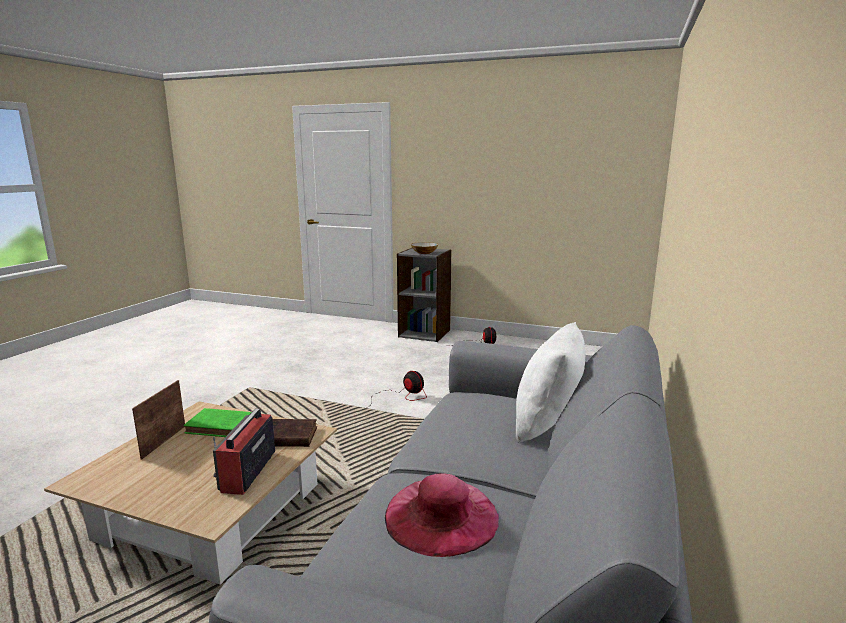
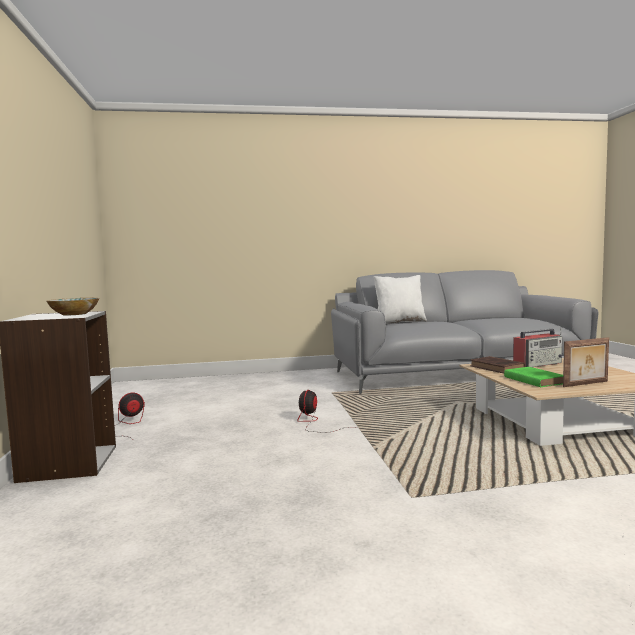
camera: 120 degrees left, 10 degrees down
(441, 515) = (494, 319): pink hat -> none

